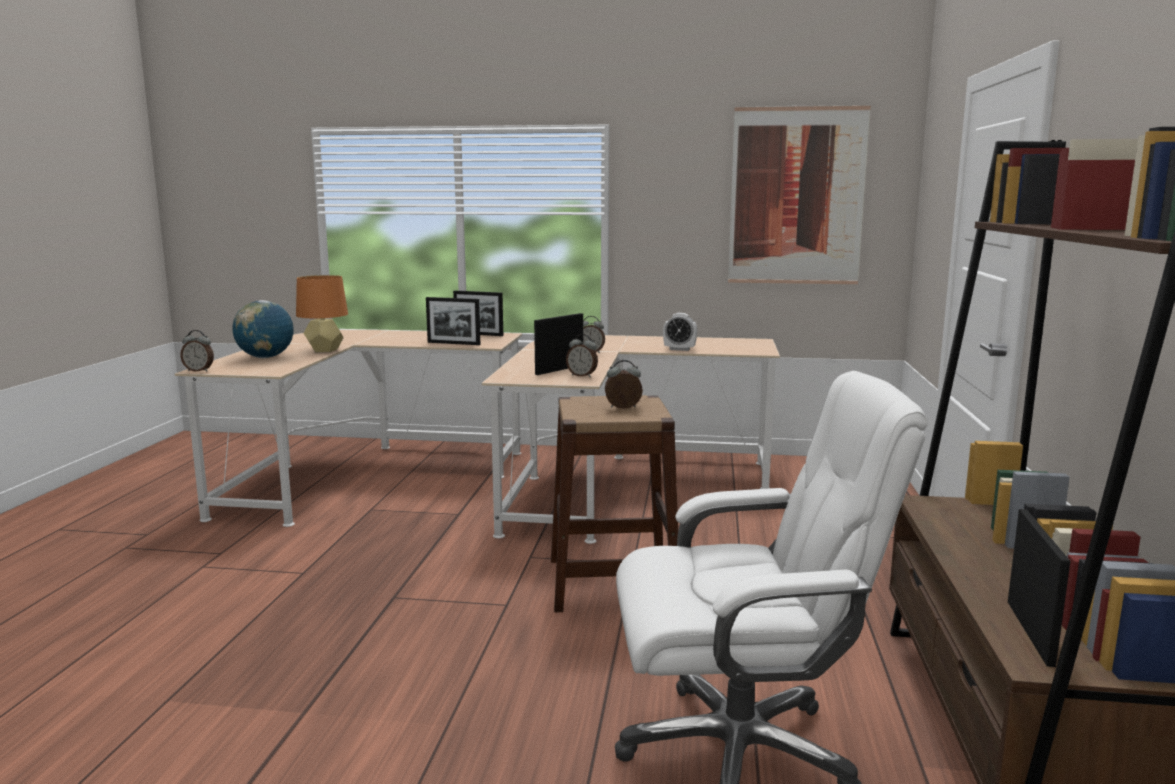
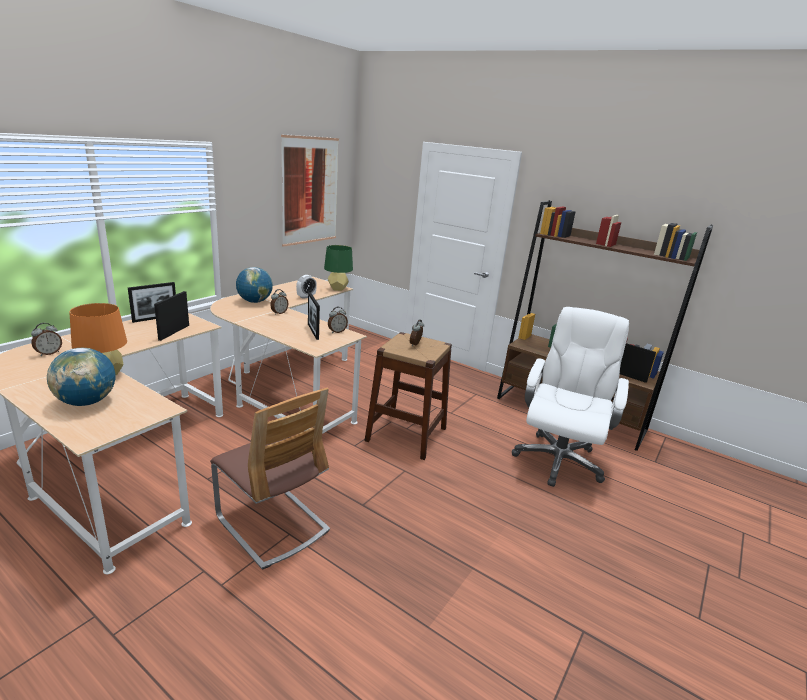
camera: 65 degrees left, 10 degrees up
(199, 370) = (92, 440): alarm clock -> alarm clock (49, 353)
(314, 560) = (272, 524): none -> chair
(453, 343) = (174, 332): picture frame -> picture frame turned 150 degrees clockwise
(605, 342) = (255, 302): none -> globe
(754, 352) = (337, 289): none -> green table lamp

